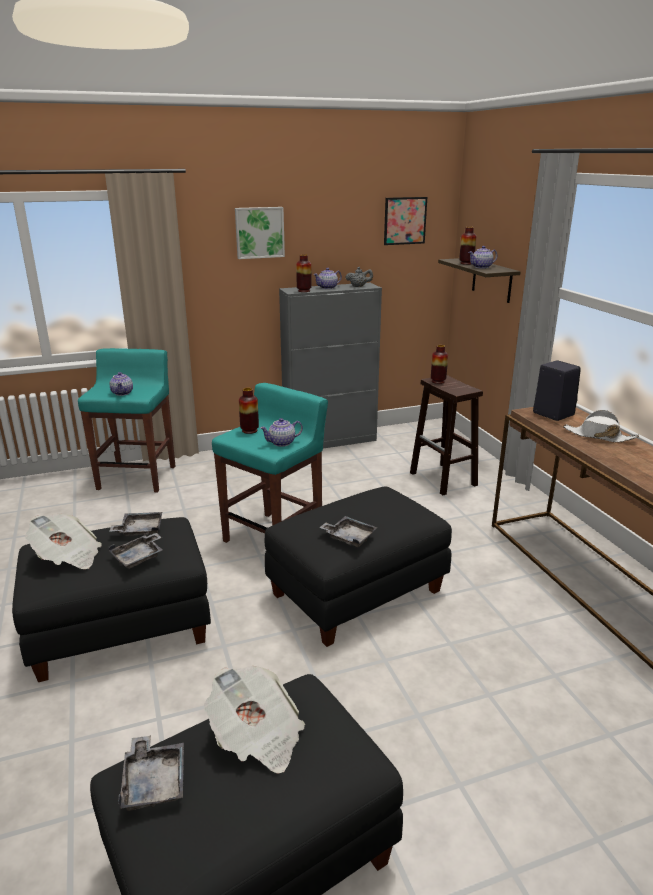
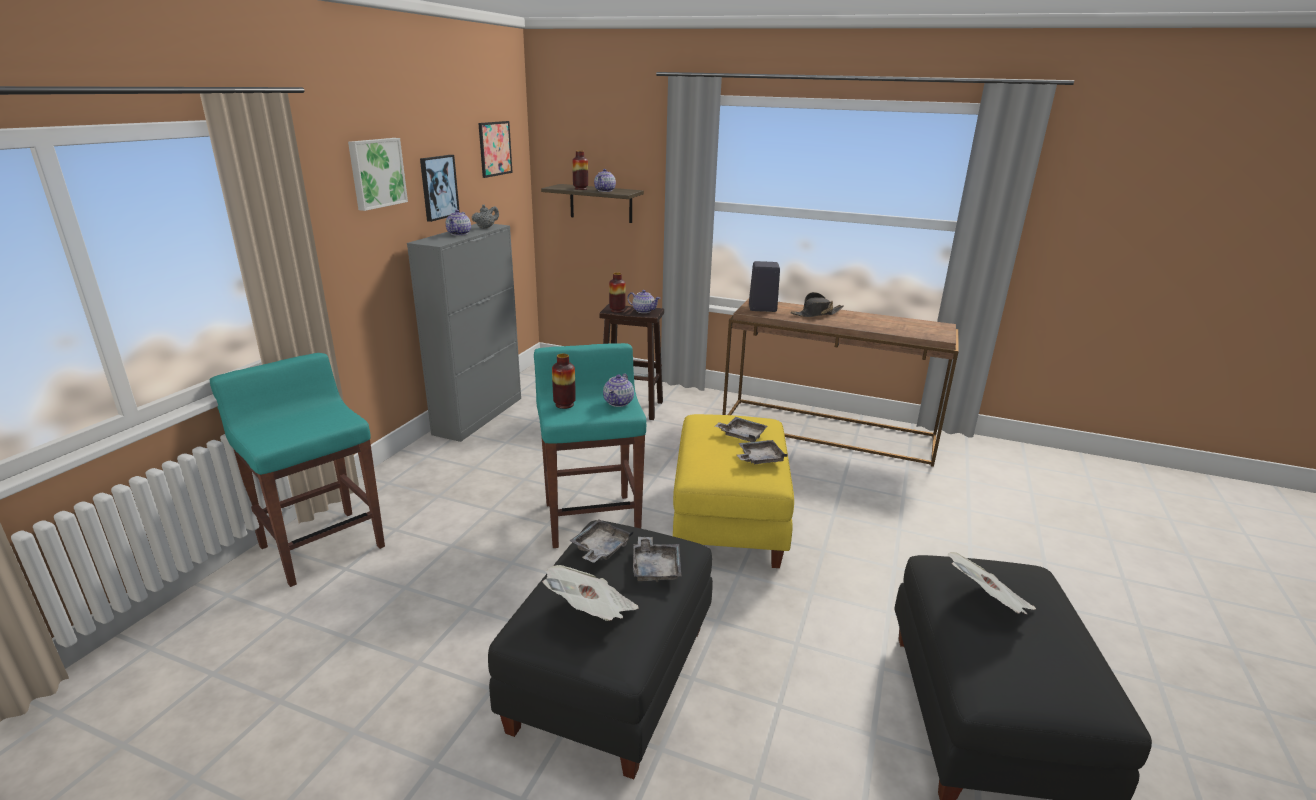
camera: 50 degrees left, 0 degrees up
(122, 393) = (310, 426): teapot -> teapot (643, 311)
(154, 781) = (1010, 673): grey tray -> grey tray (742, 435)
(304, 291) = (446, 240): vase -> none
(326, 248) = (438, 187): none -> picture
(357, 592) = (727, 519): black ottoman -> yellow ottoman
(598, 436) = (816, 314): white hat -> black hat

